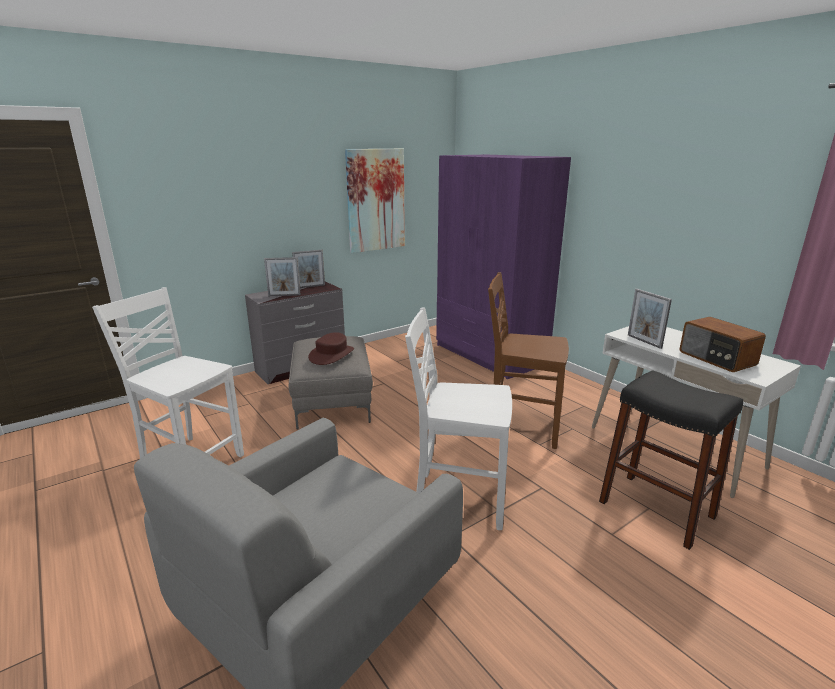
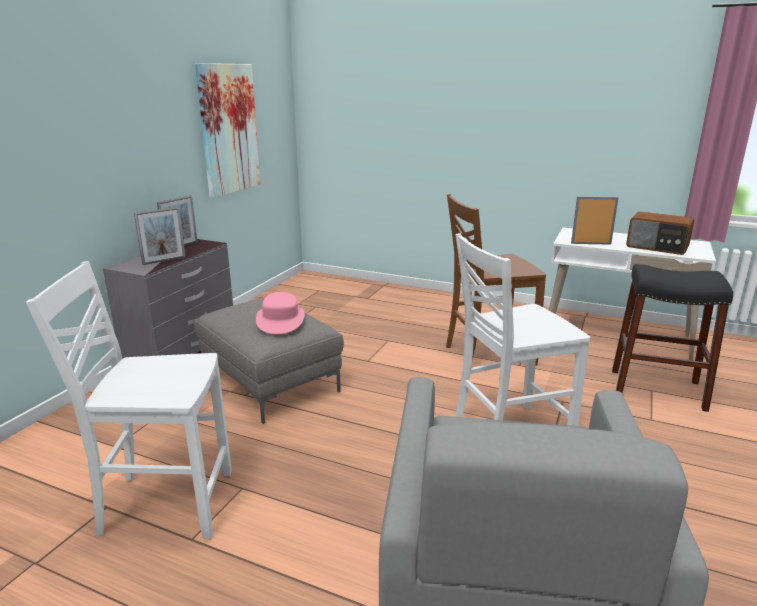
camera: 30 degrees left, 0 degrees up
(332, 355) = (280, 320): brown hat -> pink hat
(490, 354) = (382, 295): purple wardrobe -> none
(644, 341) = (591, 243): picture frame -> picture frame turned 150 degrees clockwise

